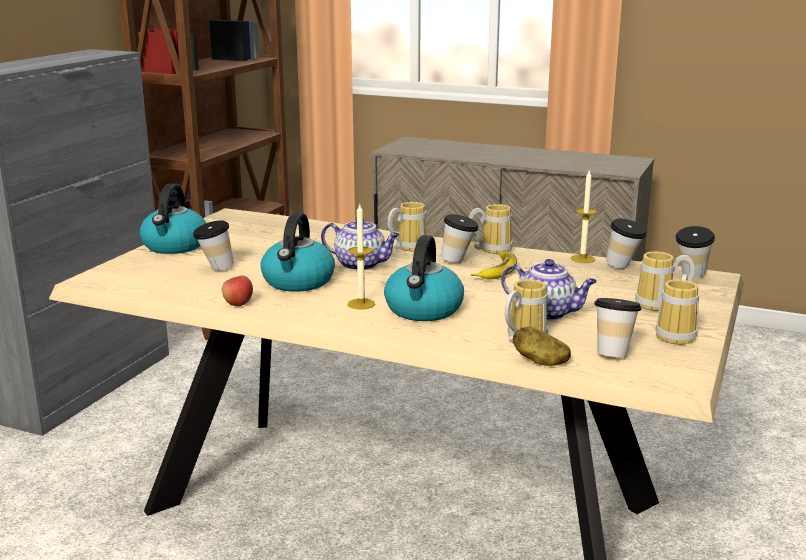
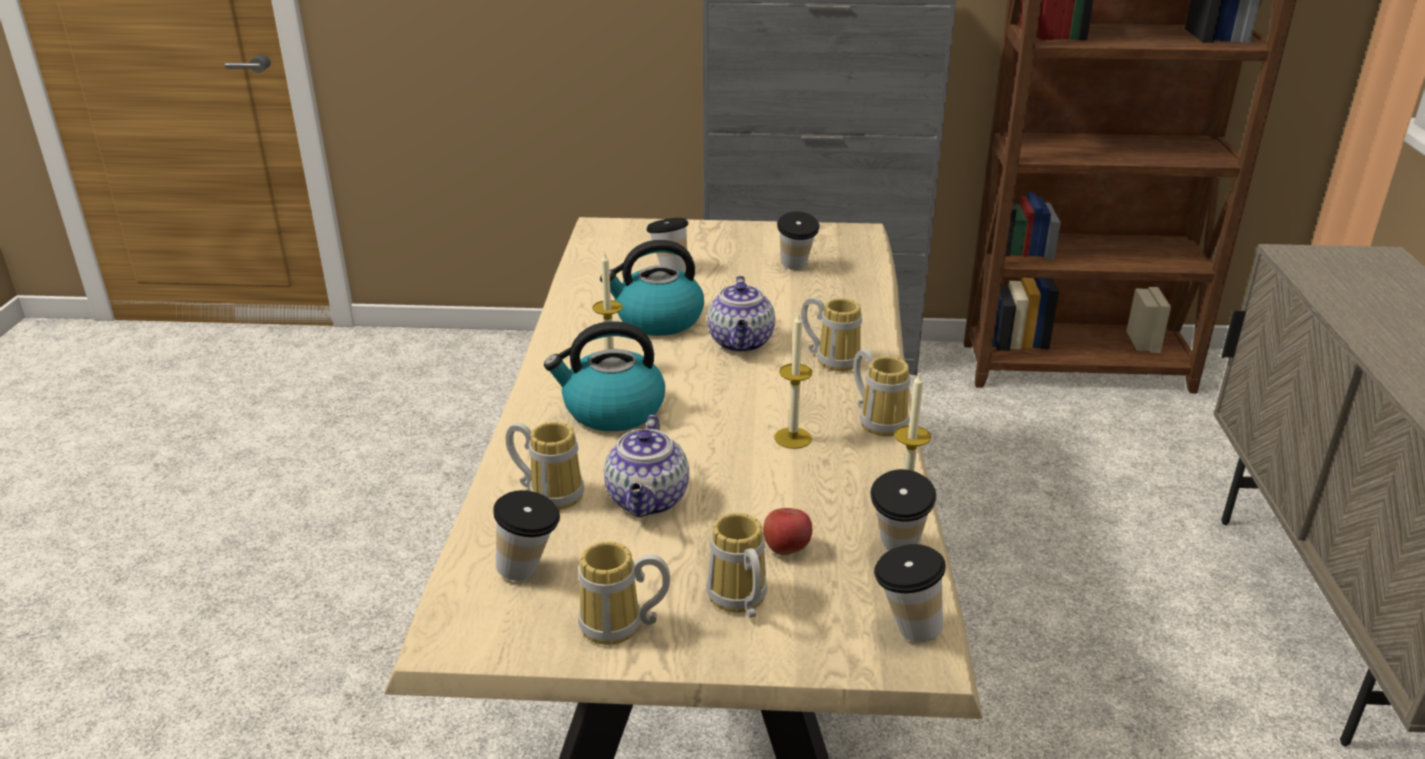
camera: 70 degrees right, 10 degrees up
(175, 246) = (723, 234): kettle -> none
(238, 304) = (574, 305): apple -> apple (786, 548)
(459, 261) = (809, 404): cup -> cup (796, 268)
(496, 270) = (793, 438): banana -> candle
(540, 361) = (482, 515): potato -> none

